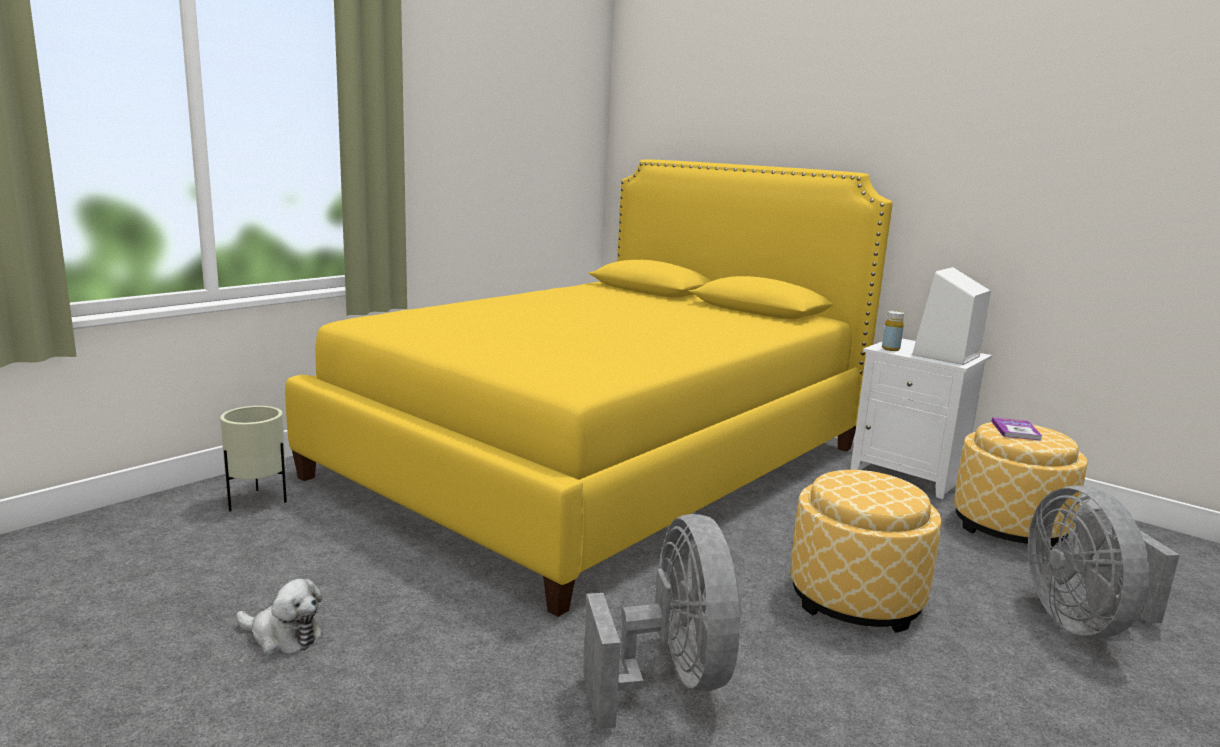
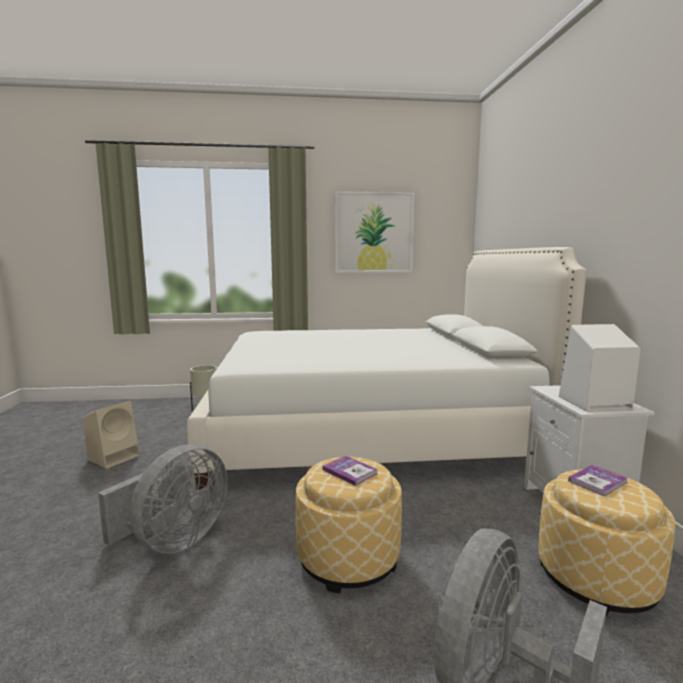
camera: 45 degrees right, 5 degrees down
(283, 636) = (114, 457): plush toy -> beige speaker
(489, 119) = (374, 233): none -> picture
(601, 461) = (367, 432): yellow bed -> white bed
(872, 486) = (350, 471): none -> book
(890, 349) = (552, 390): yellow bottle -> none

